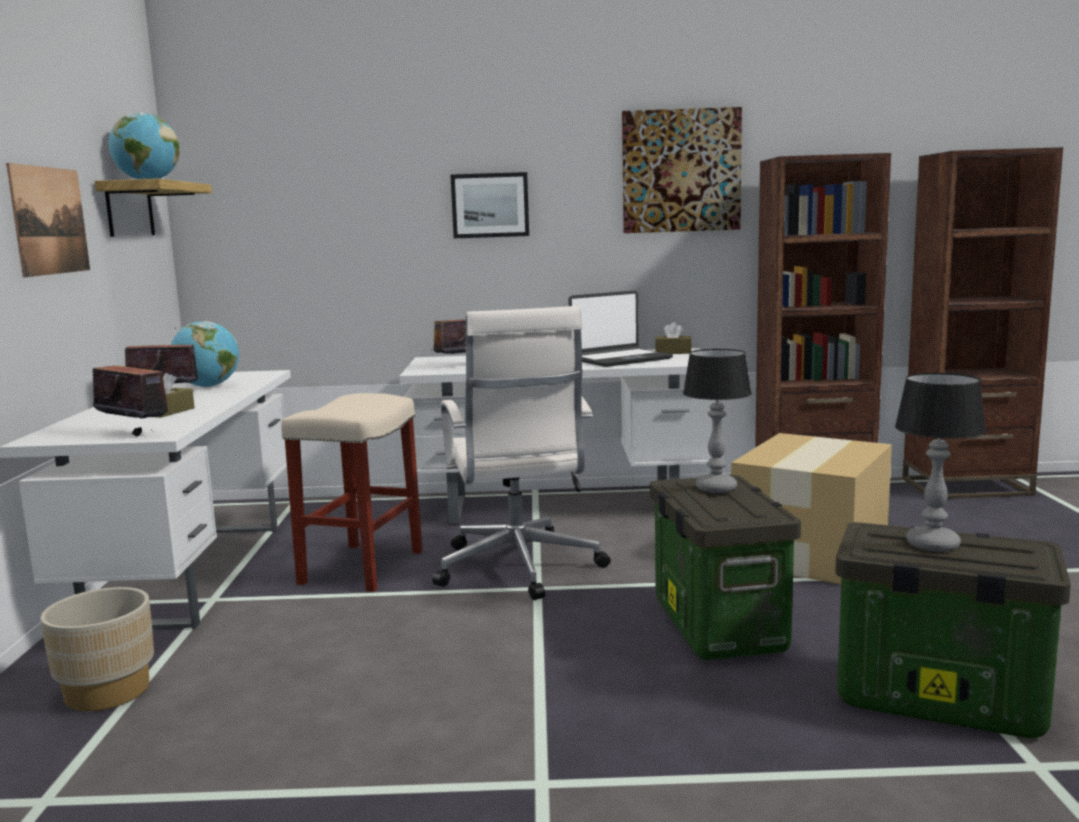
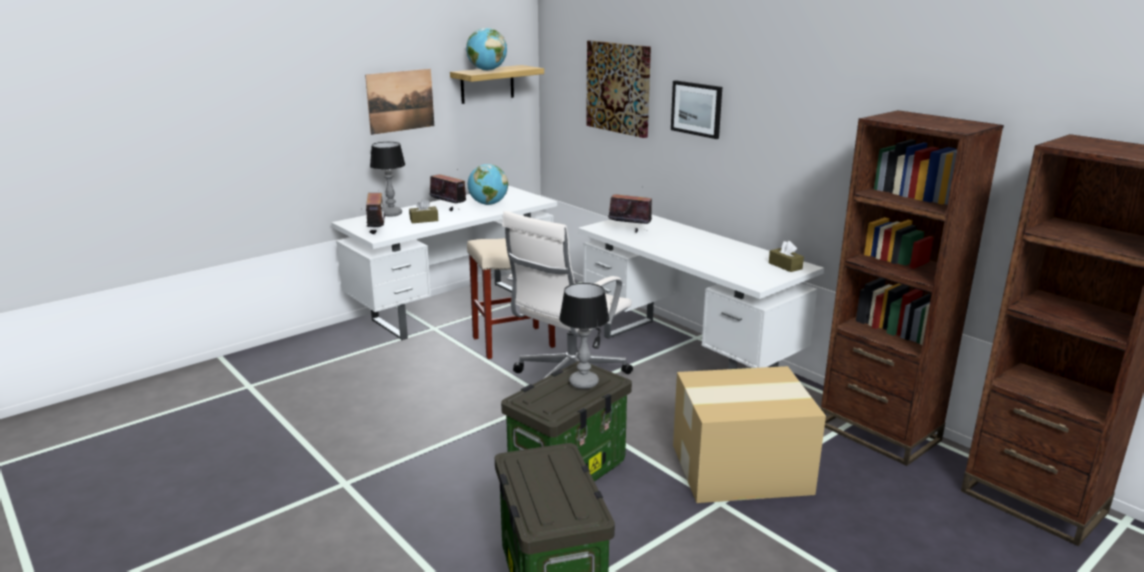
camera: 50 degrees right, 10 degrees up
(107, 692) = (330, 353): beige planter -> none
(620, 359) = (727, 259): laptop -> none
(681, 171) = (834, 106): picture -> picture (619, 88)
(931, 544) = (547, 478): table lamp -> table lamp (392, 214)

